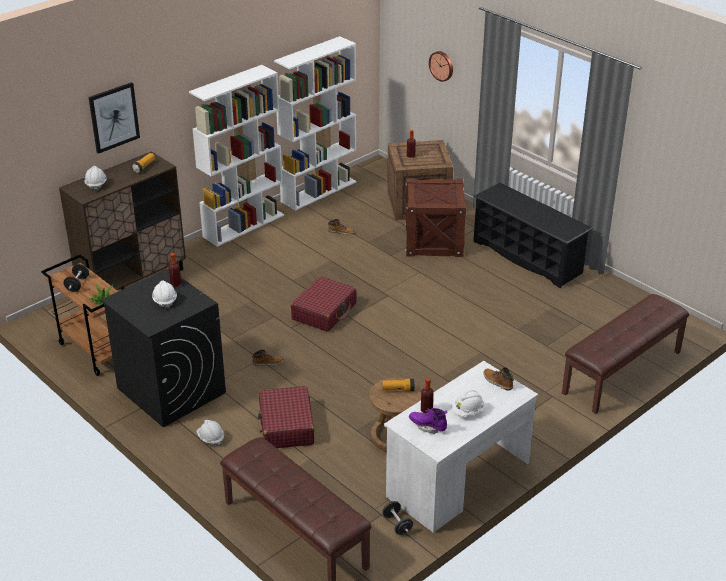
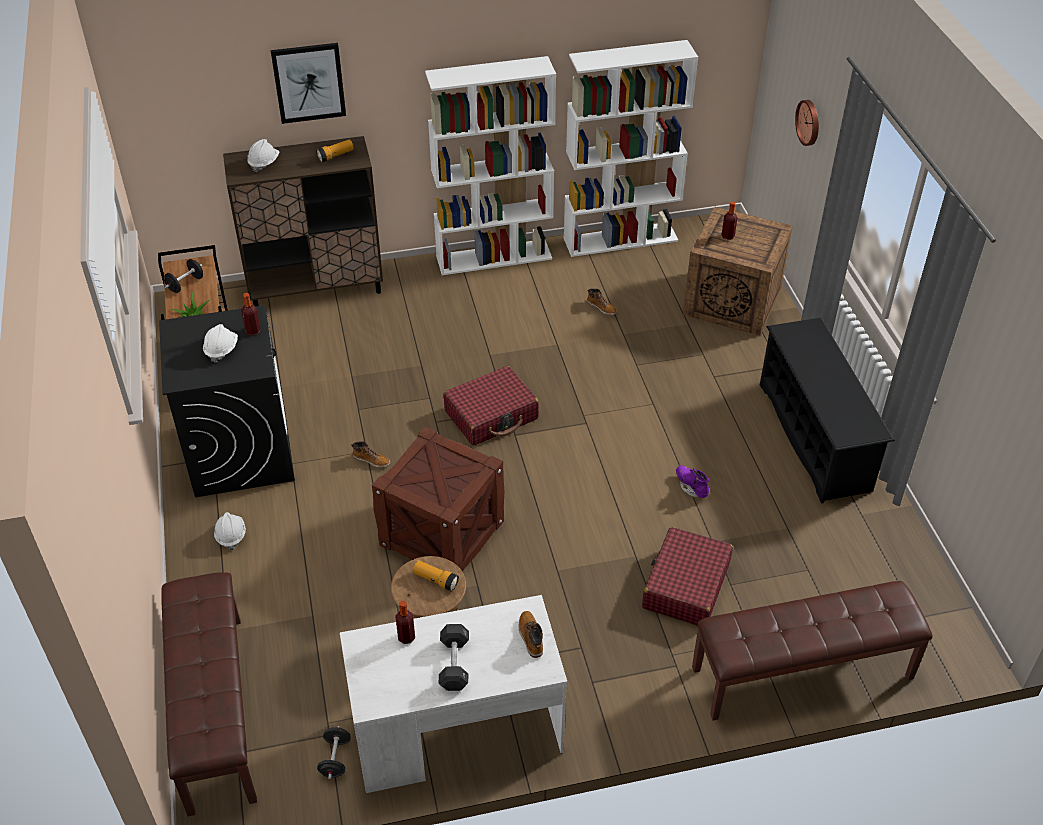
camera: 30 degrees right, 10 degrees up
(286, 426) = (322, 557): red suitcase -> red suitcase (685, 586)
(428, 426) = (387, 663): purple boot -> purple boot (691, 486)
(434, 241) = (708, 364): crate -> crate (442, 533)
(467, 411) = (454, 664): white hard hat -> black dumbbell

